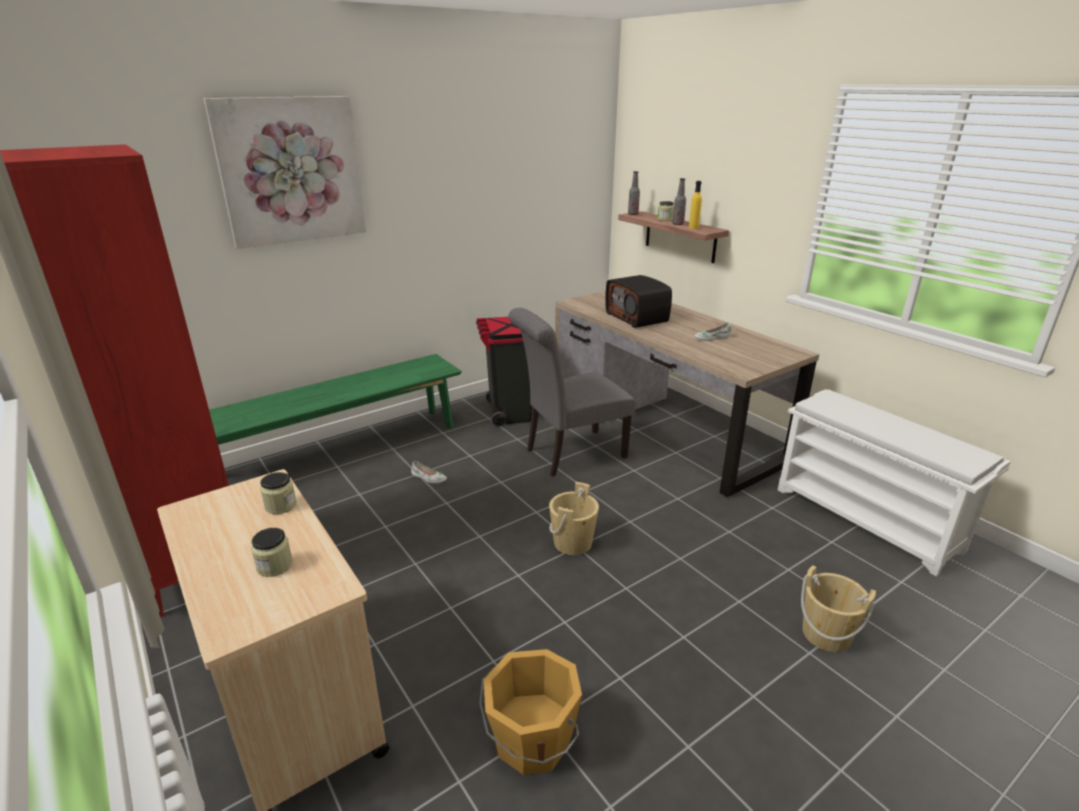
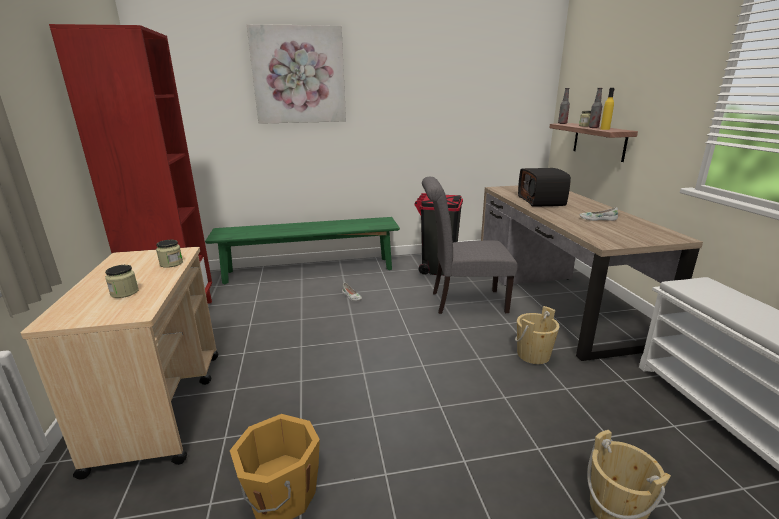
camera: 25 degrees right, 5 degrees down
(572, 542) = (421, 362): beige bucket -> beige bucket (533, 355)

